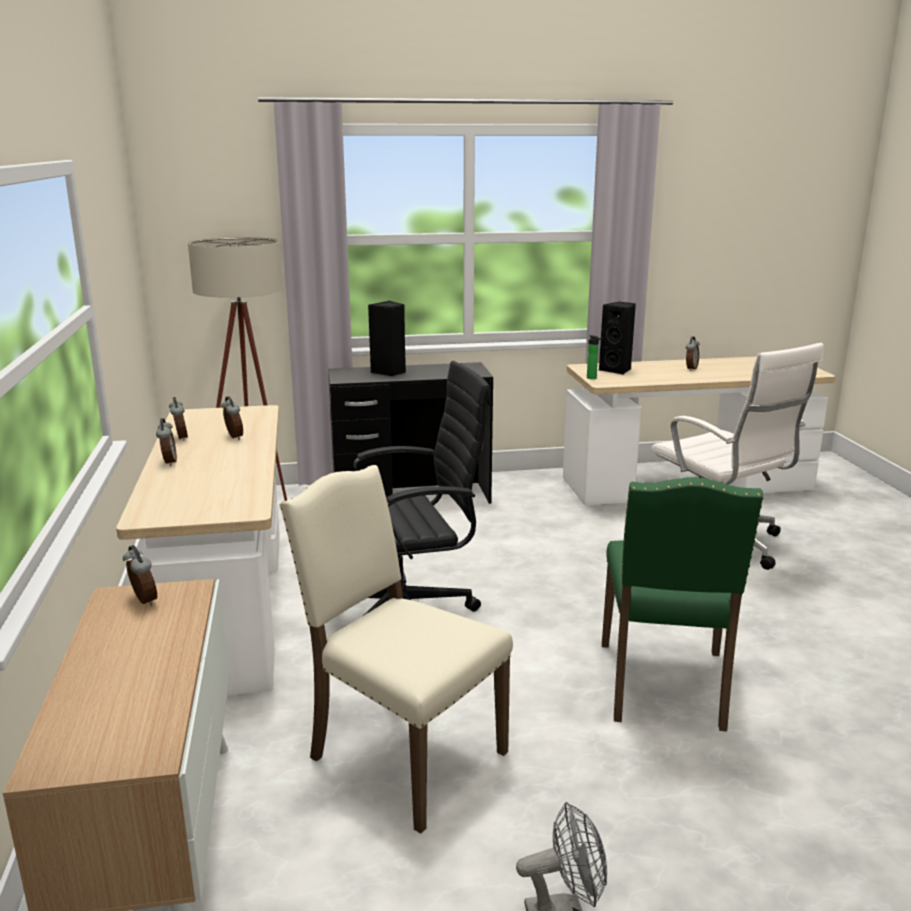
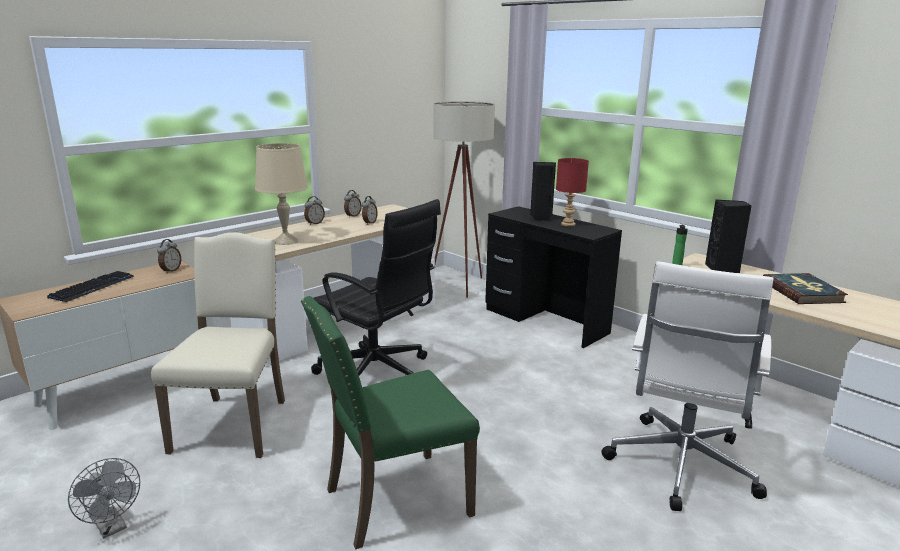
camera: 55 degrees right, 0 degrees up
(113, 678) = (93, 287): none -> keyboard
(220, 492) = (285, 241): none -> beige table lamp
(431, 371) = (567, 224): none -> red table lamp
(690, 369) = (802, 292): alarm clock -> book

